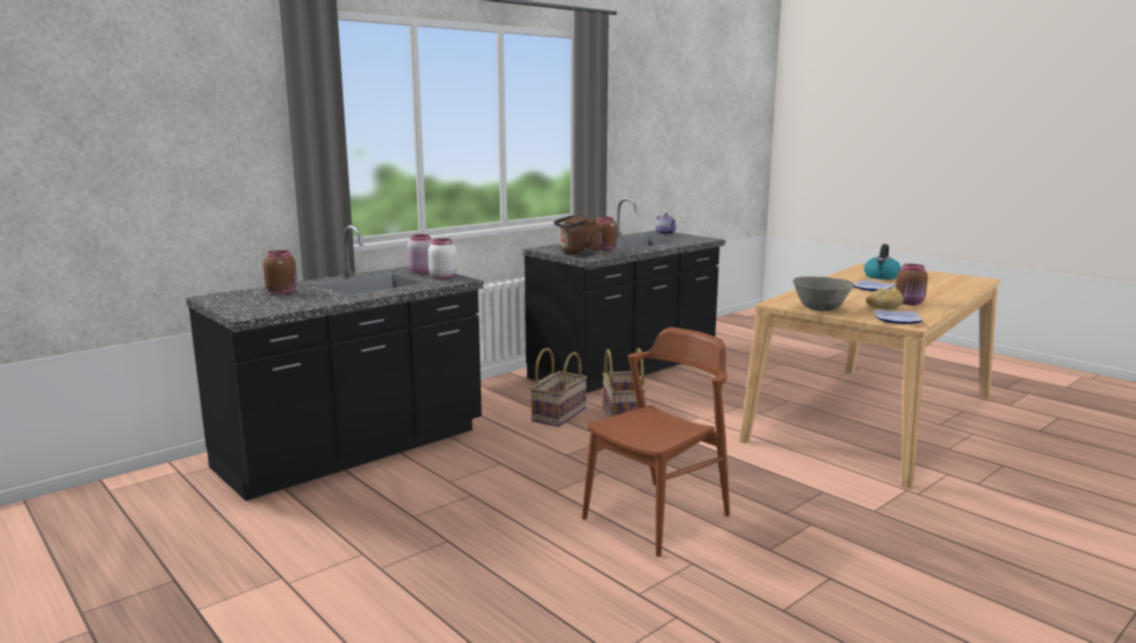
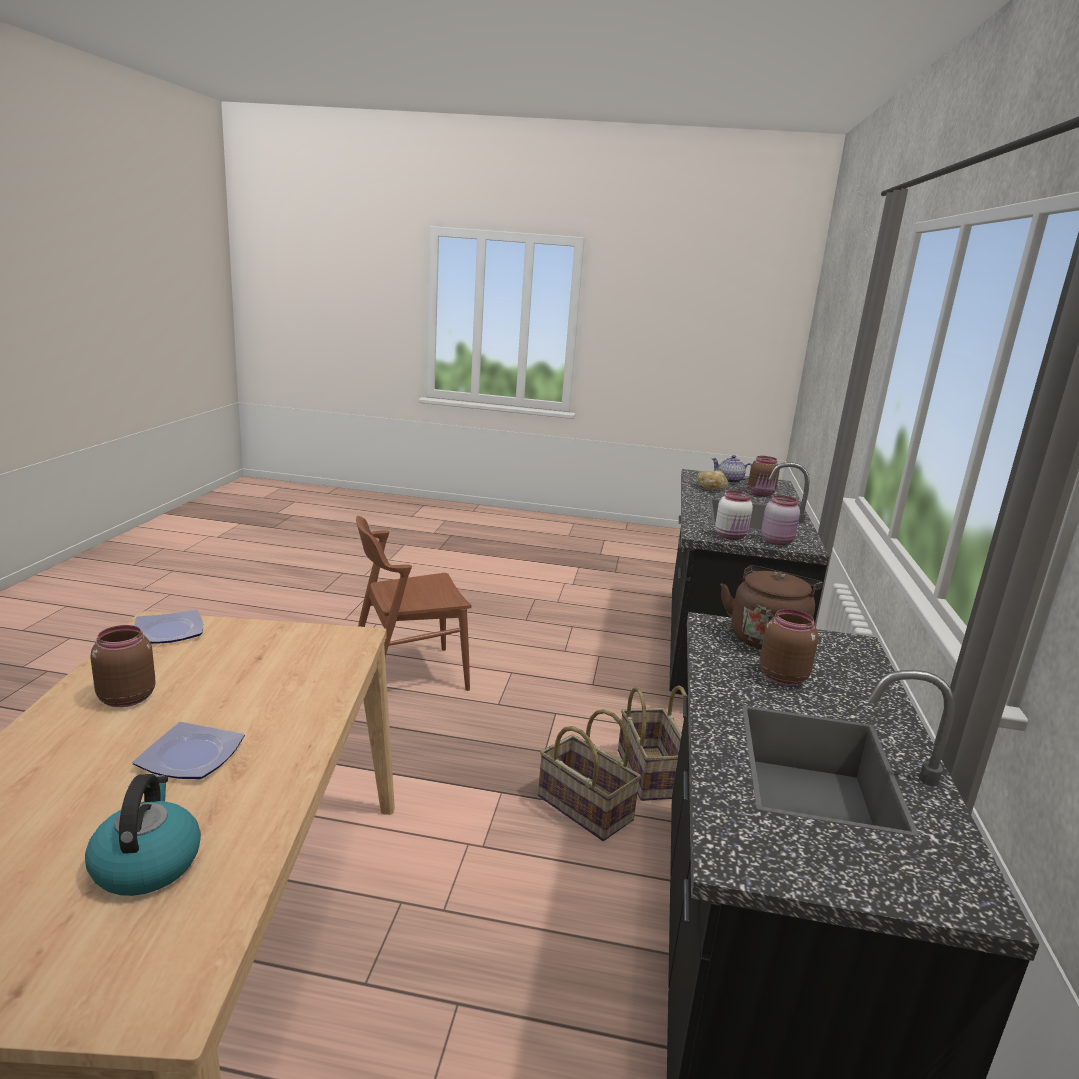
camera: 140 degrees right, 5 degrees up
(657, 516) = (408, 675): brown chair -> brown chair turned 60 degrees clockwise
(666, 233) = (917, 880): teapot -> teapot (729, 481)
(820, 309) = (286, 636): grey bowl -> none
(884, 308) = (182, 663): bread -> bread (711, 488)

